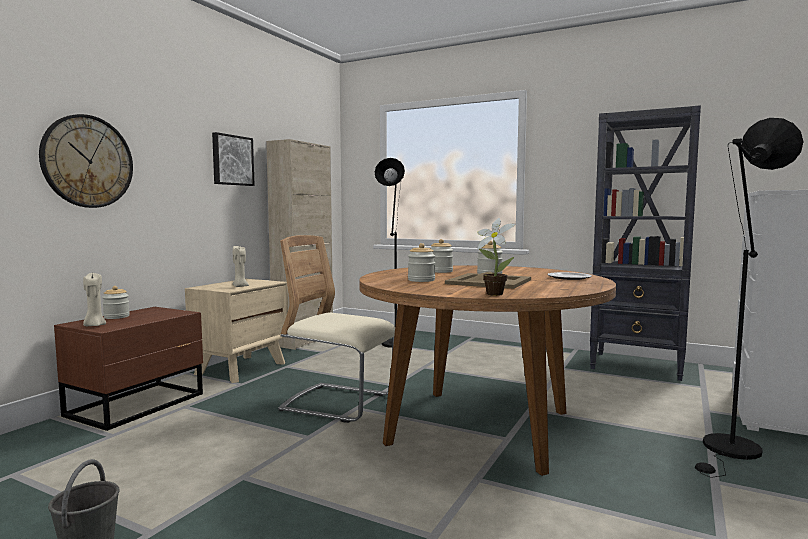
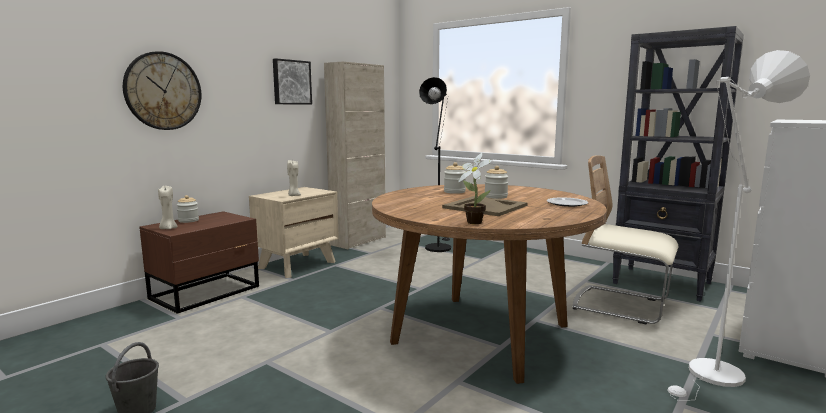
camera: 10 degrees right, 5 degrees up
(339, 403) = (366, 302): beige chair -> beige chair (621, 305)
(421, 280) = (426, 202): jar -> none
(730, 451) = (712, 377): black floor lamp -> white floor lamp

